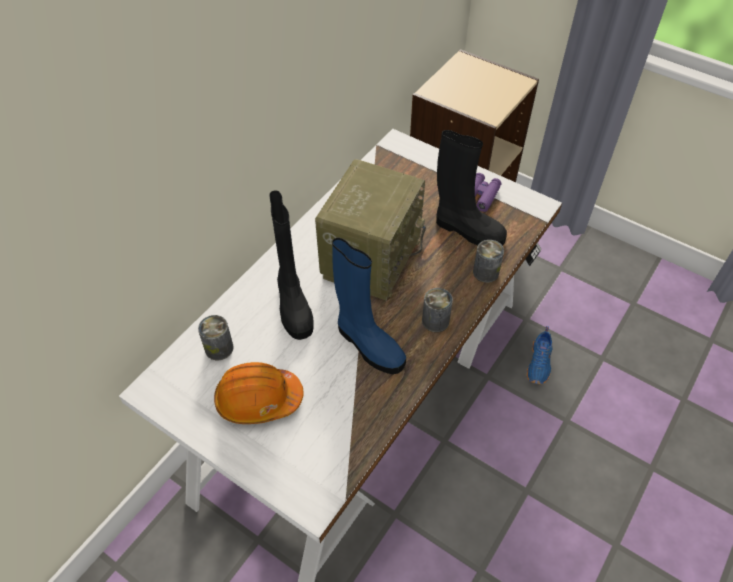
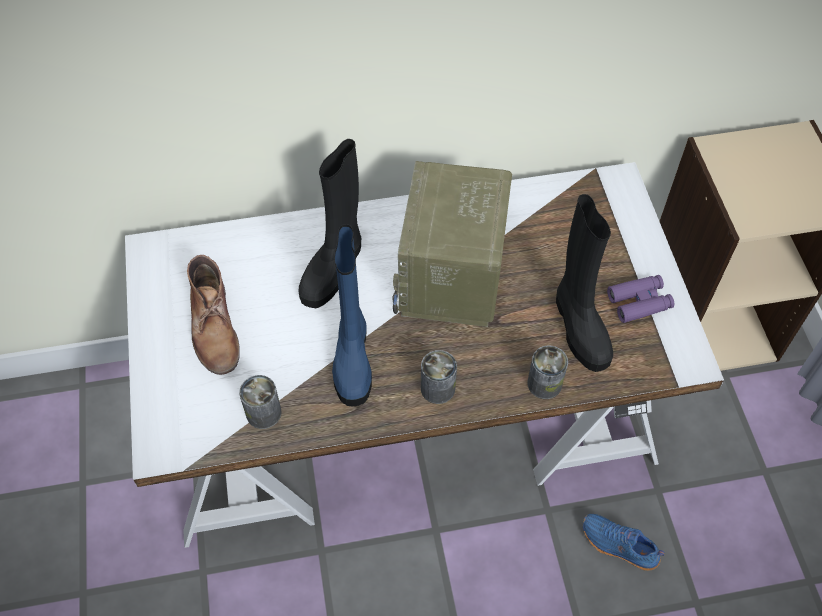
camera: 45 degrees right, 5 degrees up
(219, 348) = (234, 258): can -> can (263, 413)
(258, 399) = (214, 327): orange hard hat -> brown boot
(371, 257) = (452, 278): radio -> radio turned 120 degrees clockwise
(539, 363) = (618, 546): blue shoe -> blue shoe turned 60 degrees clockwise

